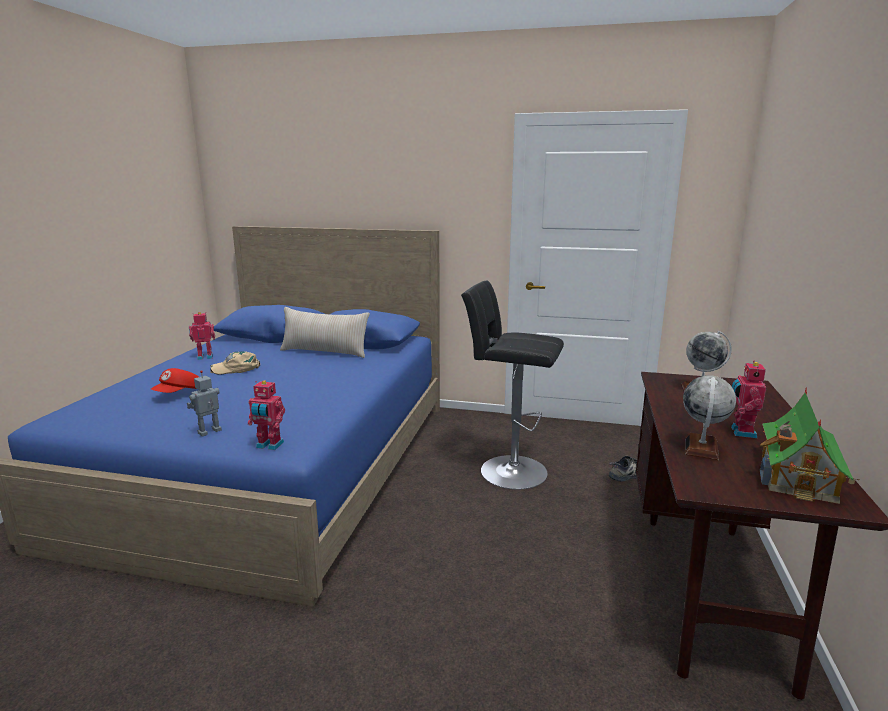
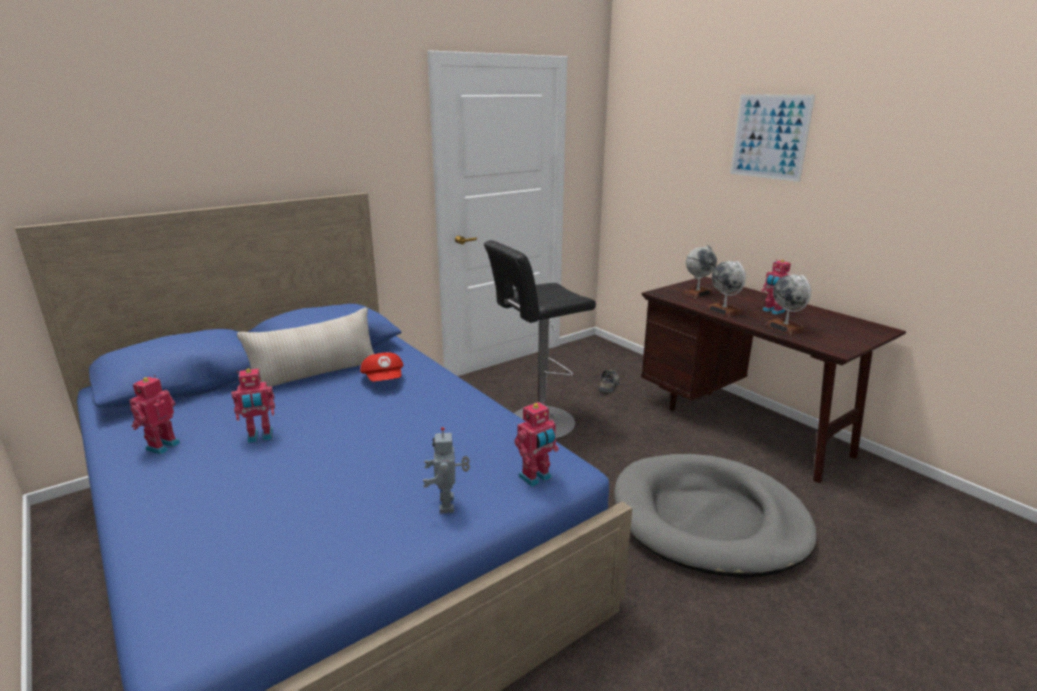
camera: 50 degrees left, 5 degrees up
(180, 394) = (280, 497): red cap -> red cap (384, 380)
(236, 368) = (260, 437): beige cap -> toy robot
(494, 613) = (708, 519): none -> grey dog bed
(679, 411) = (724, 311): none -> globe
(797, 475) = (840, 324): toy house -> none
(834, 197) = (770, 137): none -> picture

